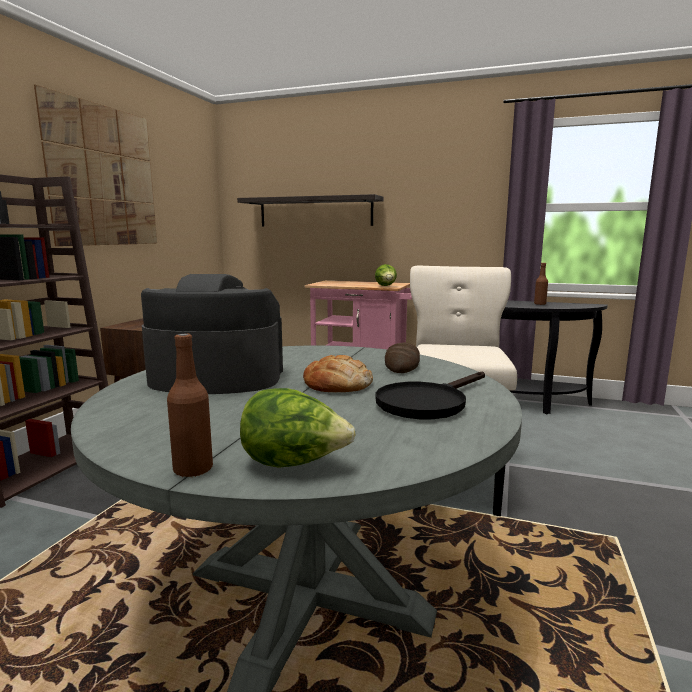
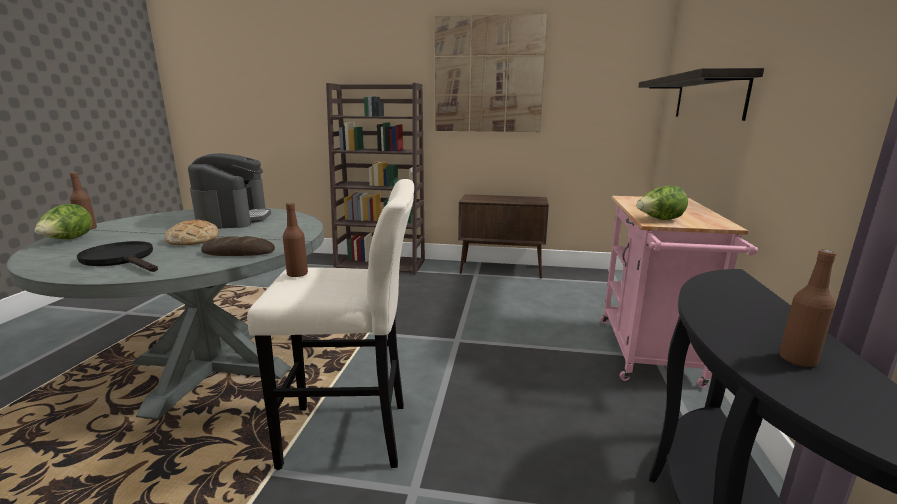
camera: 80 degrees right, 5 degrees up
(445, 355) = (297, 274): none -> brown bottle

